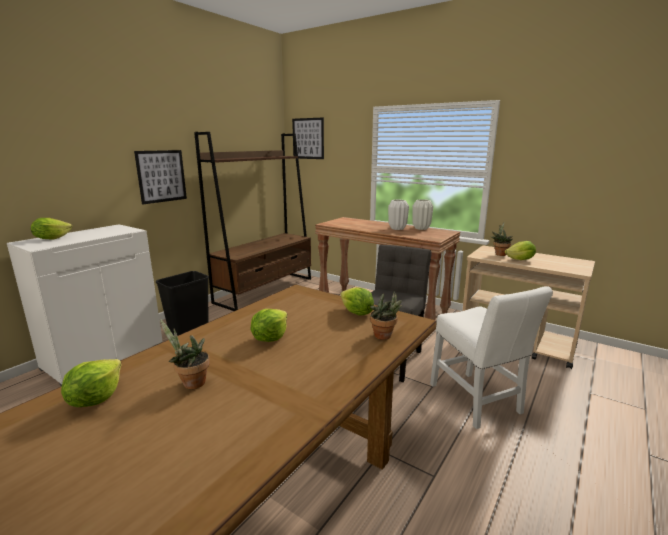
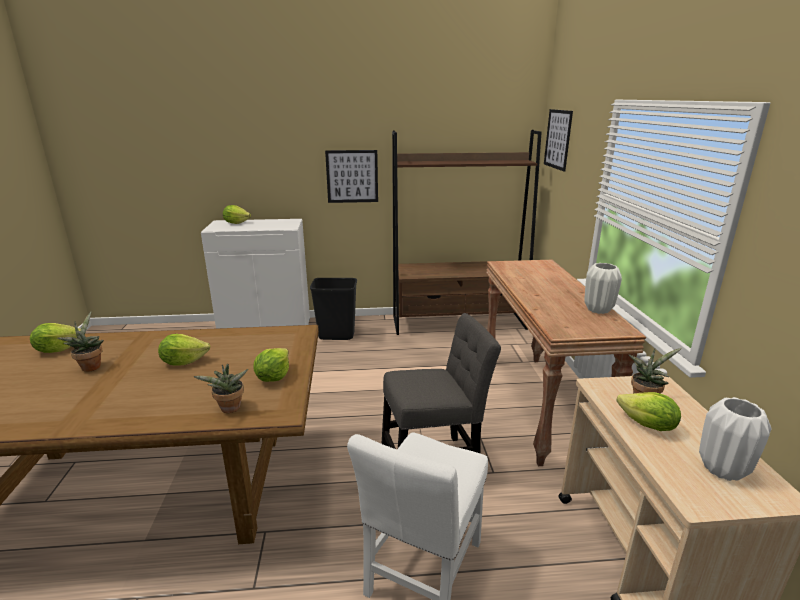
camera: 50 degrees right, 5 degrees up
(397, 228) = (562, 298): white vase -> white vase (722, 469)

